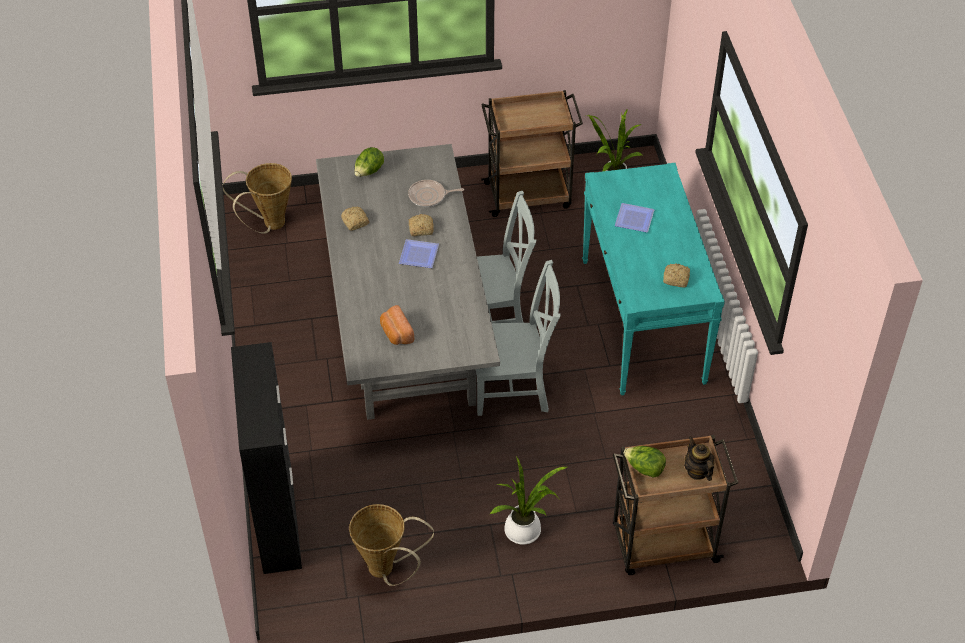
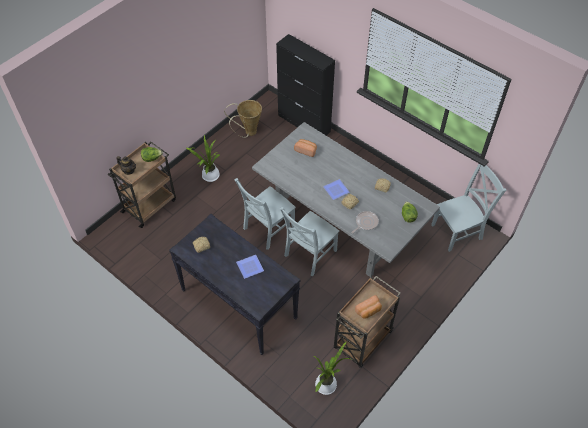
camera: 140 degrees right, 5 degrees up
(269, 224) = (458, 231): basket -> grey chair
(535, 112) = (368, 311): none -> bread
(643, 321) = (238, 304): turquoise console table -> black console table

